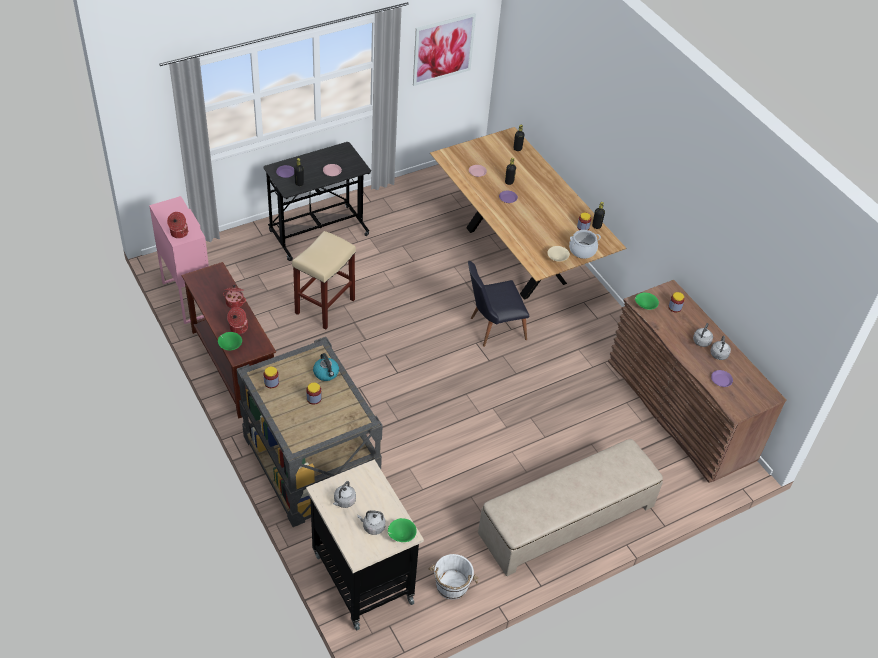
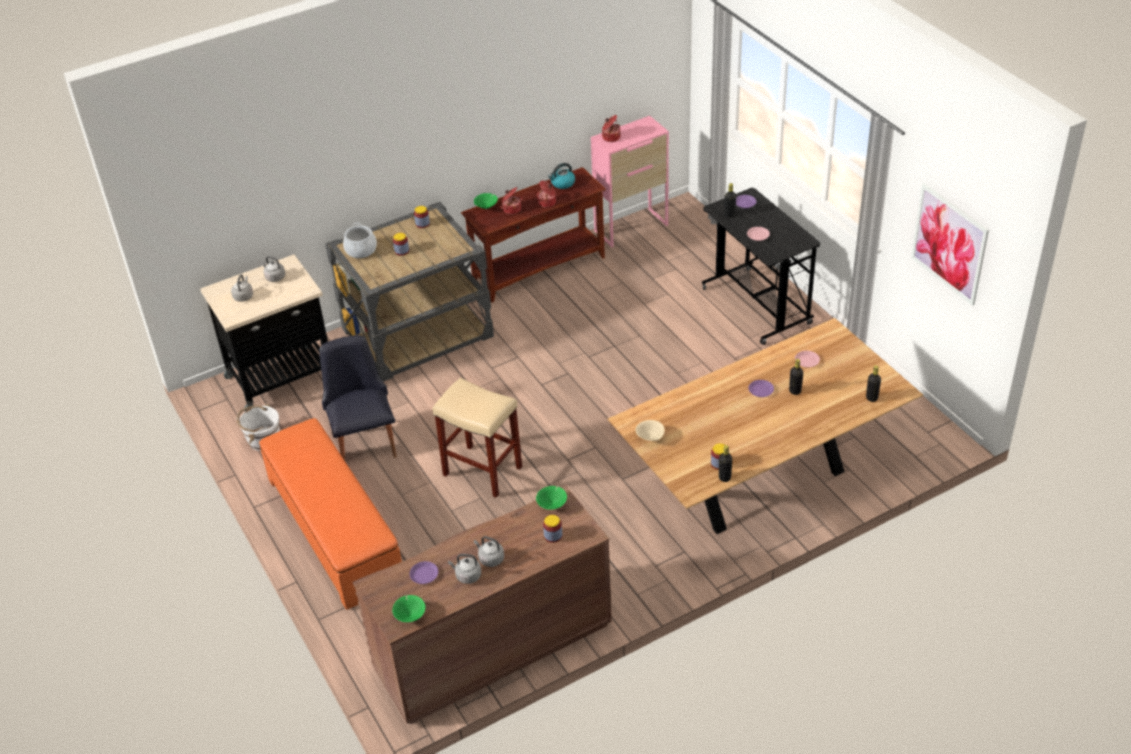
camera: 95 degrees right, 5 degrees down
(325, 306) = (636, 322): beige stool -> beige stool (483, 471)
(326, 373) = (434, 255): kettle -> kettle (562, 183)
(401, 536) = (231, 314): green bowl -> green bowl (410, 615)
(492, 328) = (621, 461): black chair -> black chair (363, 439)
(566, 520) = (333, 529): beige bench -> orange bench
(582, 250) = (671, 462): cooking pot -> cooking pot (361, 250)

